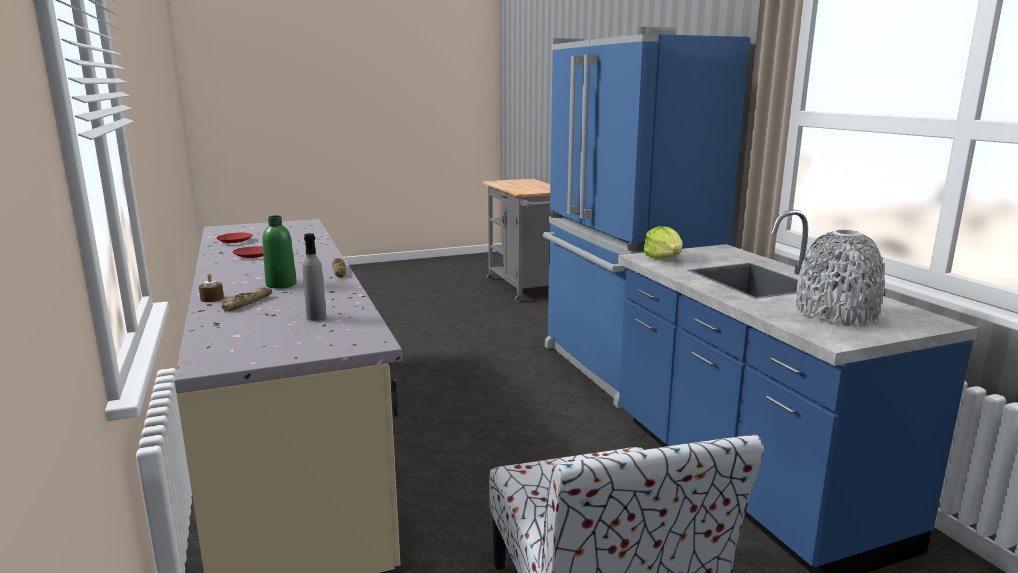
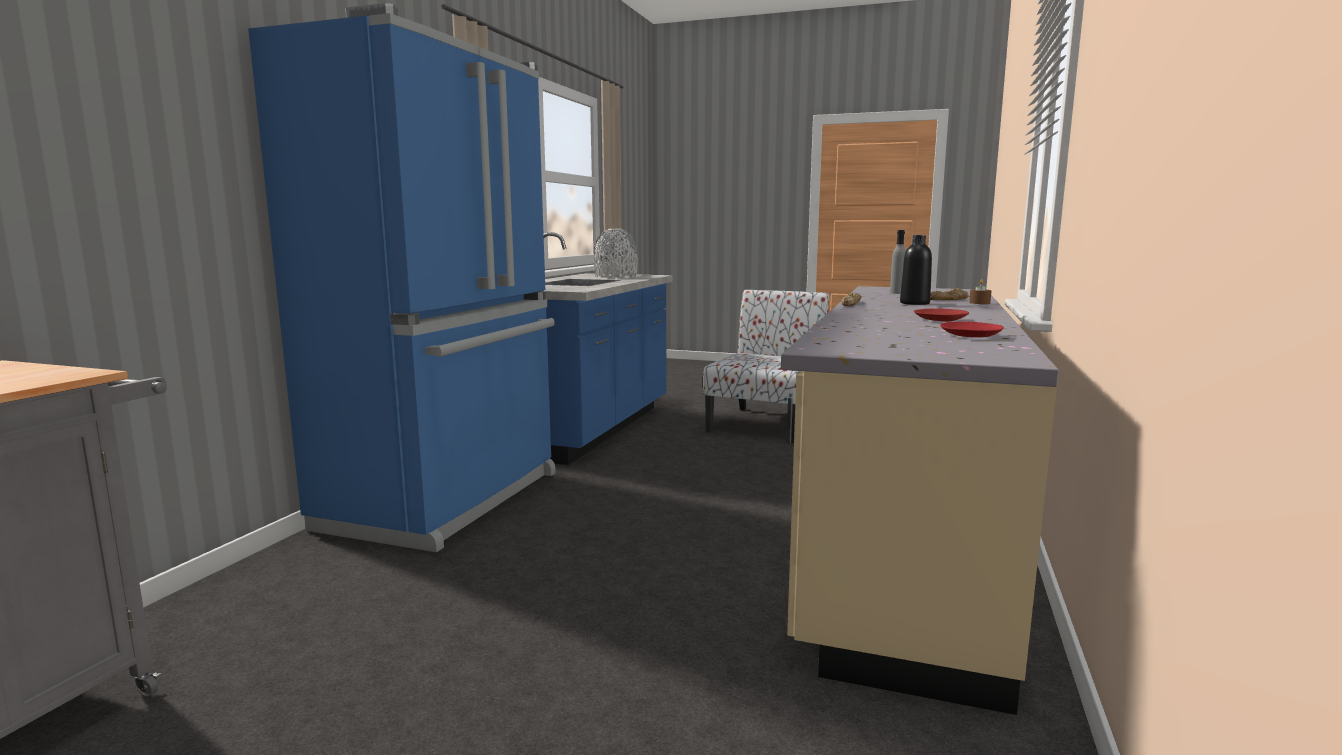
camera: 140 degrees left, 5 degrees down
(281, 284) = (914, 303): green bottle -> black bottle
(663, 258) = (568, 288): lettuce -> none

